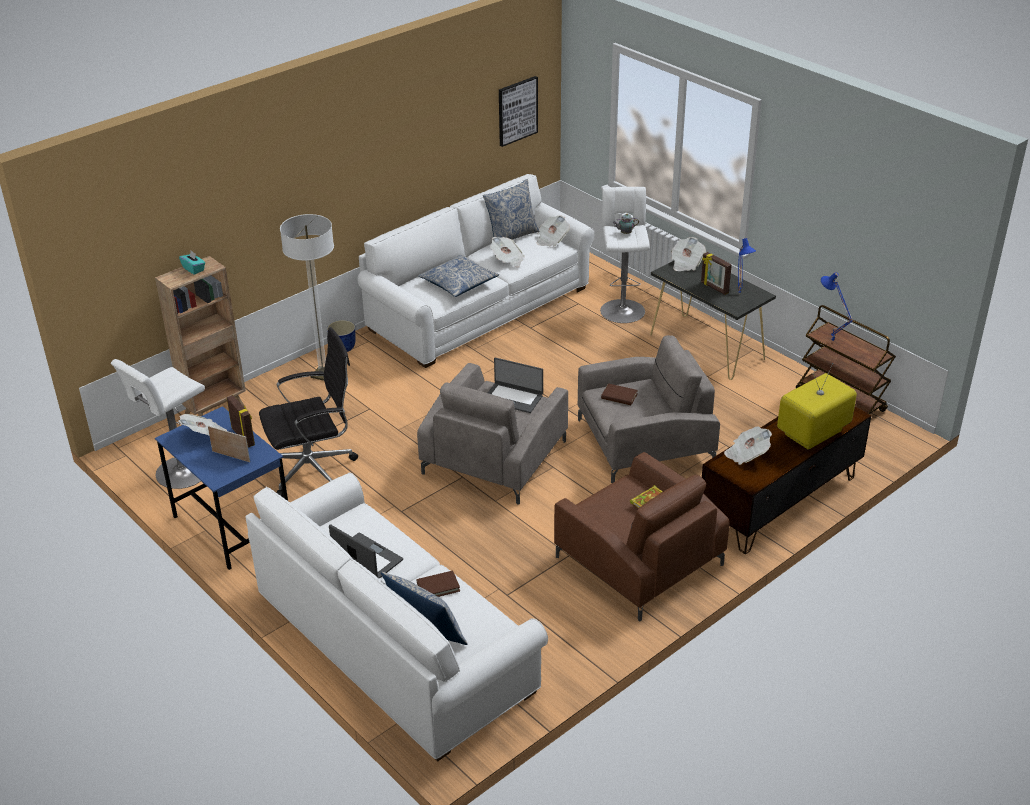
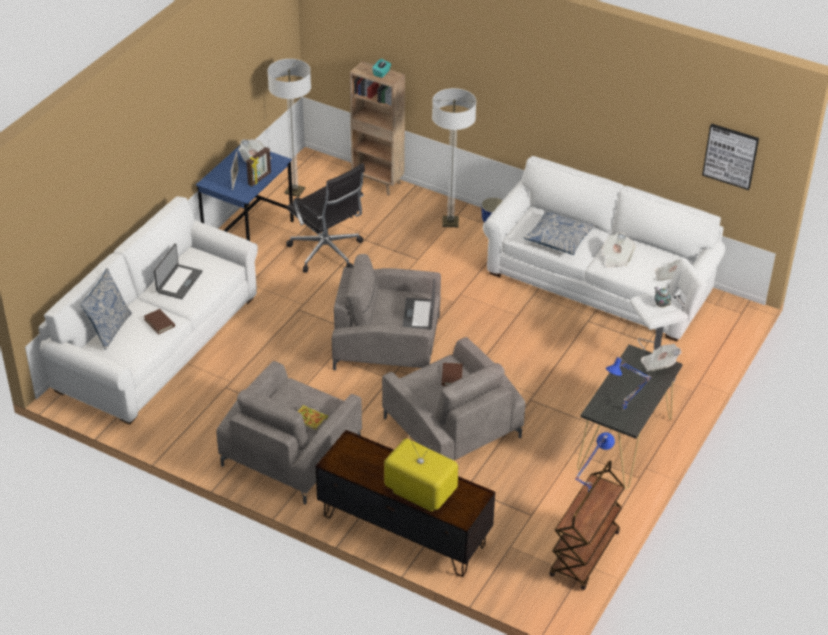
camera: 70 degrees right, 5 degrees up
(178, 474) = (294, 191): white stool -> floor lamp
(511, 236) = (660, 251): pillow -> none
(638, 560) = (291, 452): brown armchair -> grey armchair
(714, 288) = (624, 391): picture frame -> none
(746, 454) = (369, 454): newspaper -> none

